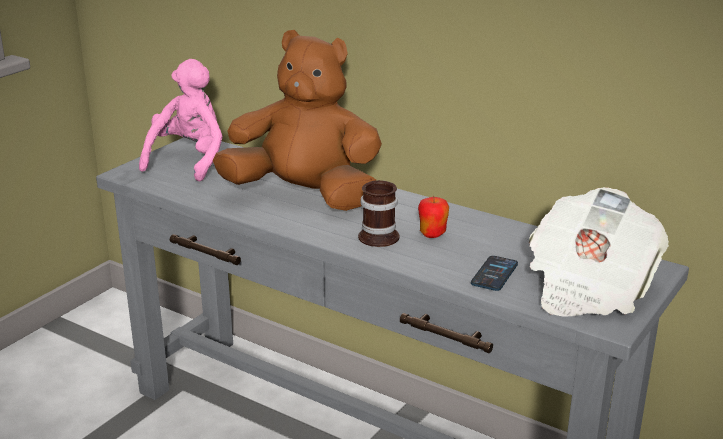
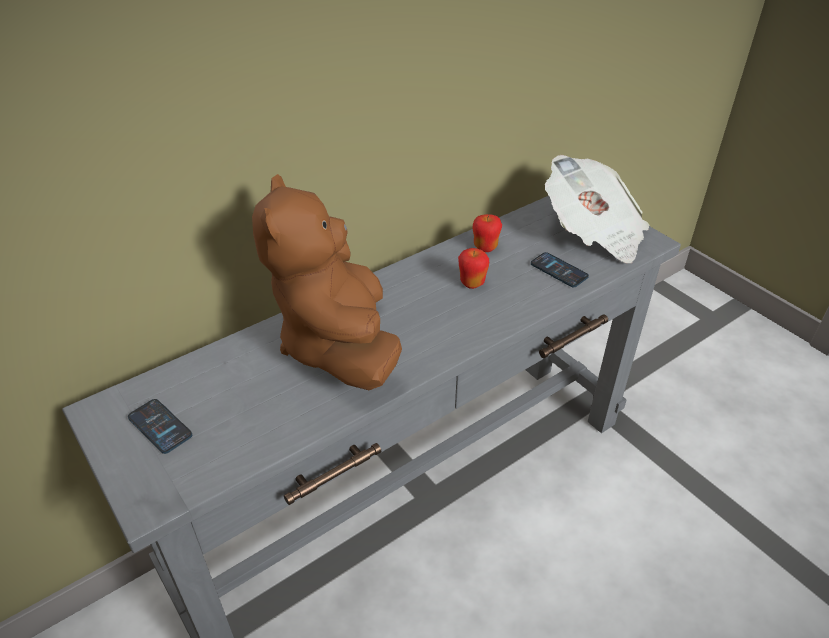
camera: 70 degrees left, 15 degrees up
(189, 160) = (160, 426): pink plush toy -> phone
(305, 196) = (338, 345): brown plush toy -> brown plush toy turned 45 degrees counterclockwise
(381, 235) = (458, 314): mug -> none
(497, 232) = (485, 247): none -> apple

